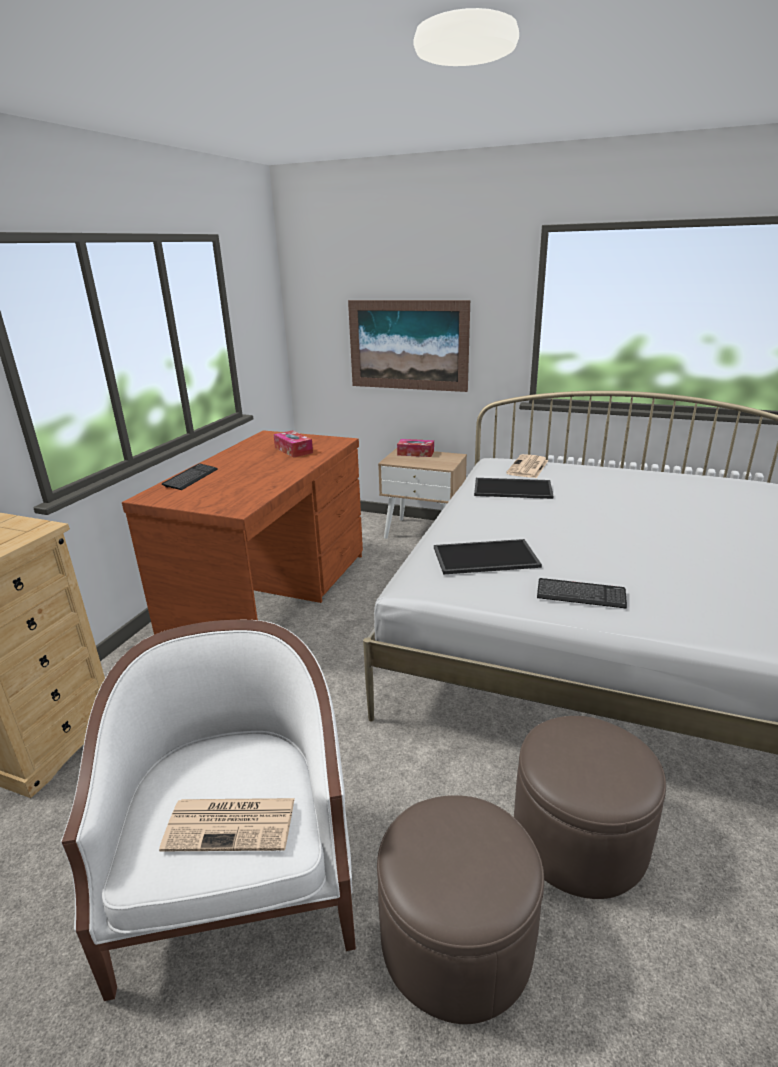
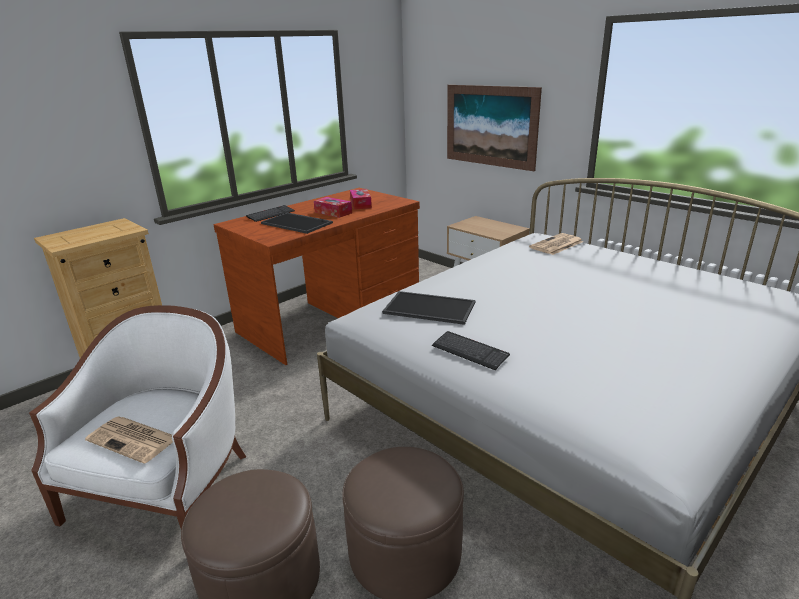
camera: 25 degrees right, 0 degrees up
(415, 453) = (486, 222): tissue box -> tissue box (333, 212)
(513, 488) = (520, 260): tray -> tray (298, 223)

